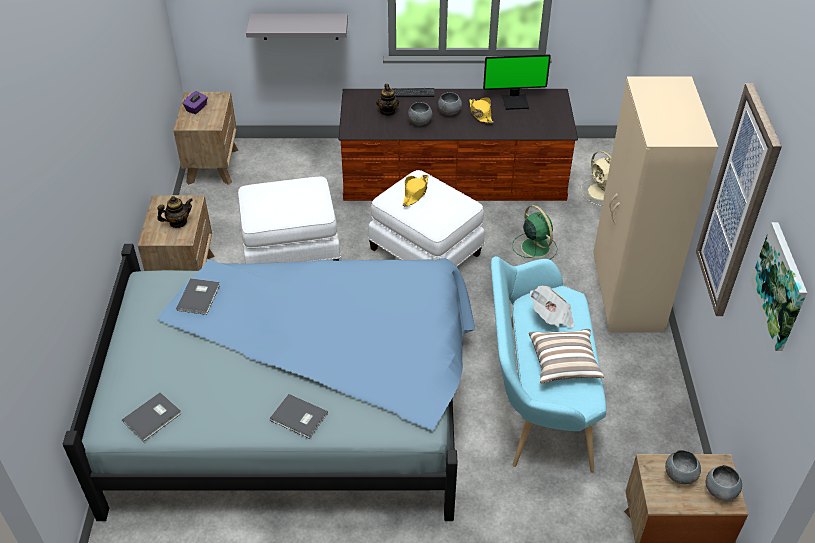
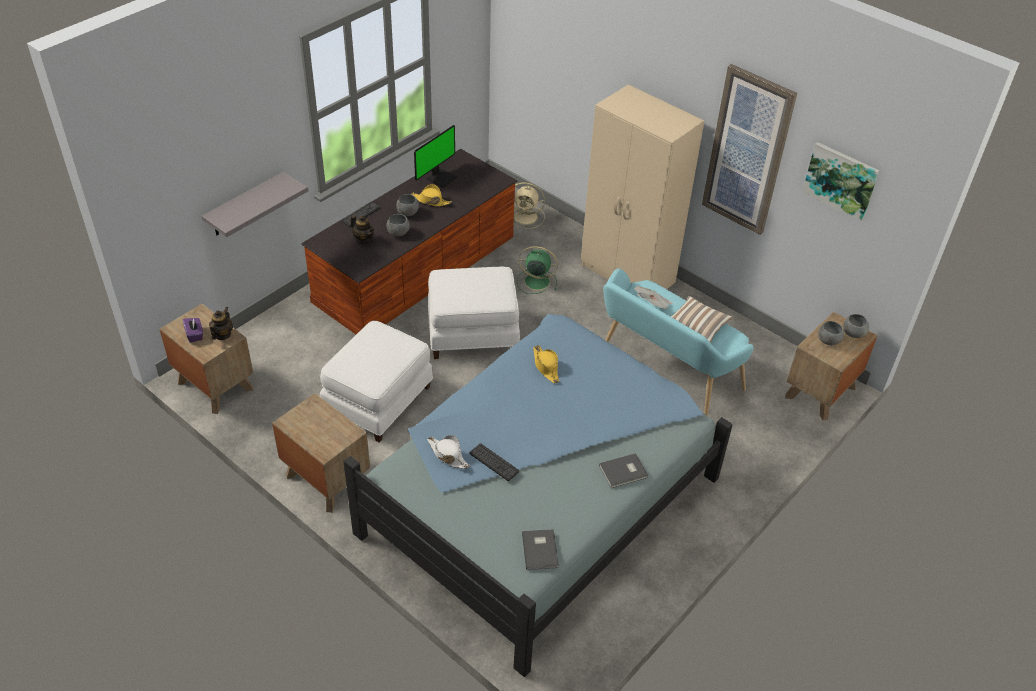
camera: 50 degrees left, 0 degrees up
(178, 222) = (328, 426): teapot -> teapot (222, 335)
(200, 297) = (447, 455): grey book -> white hat
(220, 328) = (494, 462): none -> keyboard
(415, 193) = (459, 287): yellow hat -> yellow hat (546, 367)

